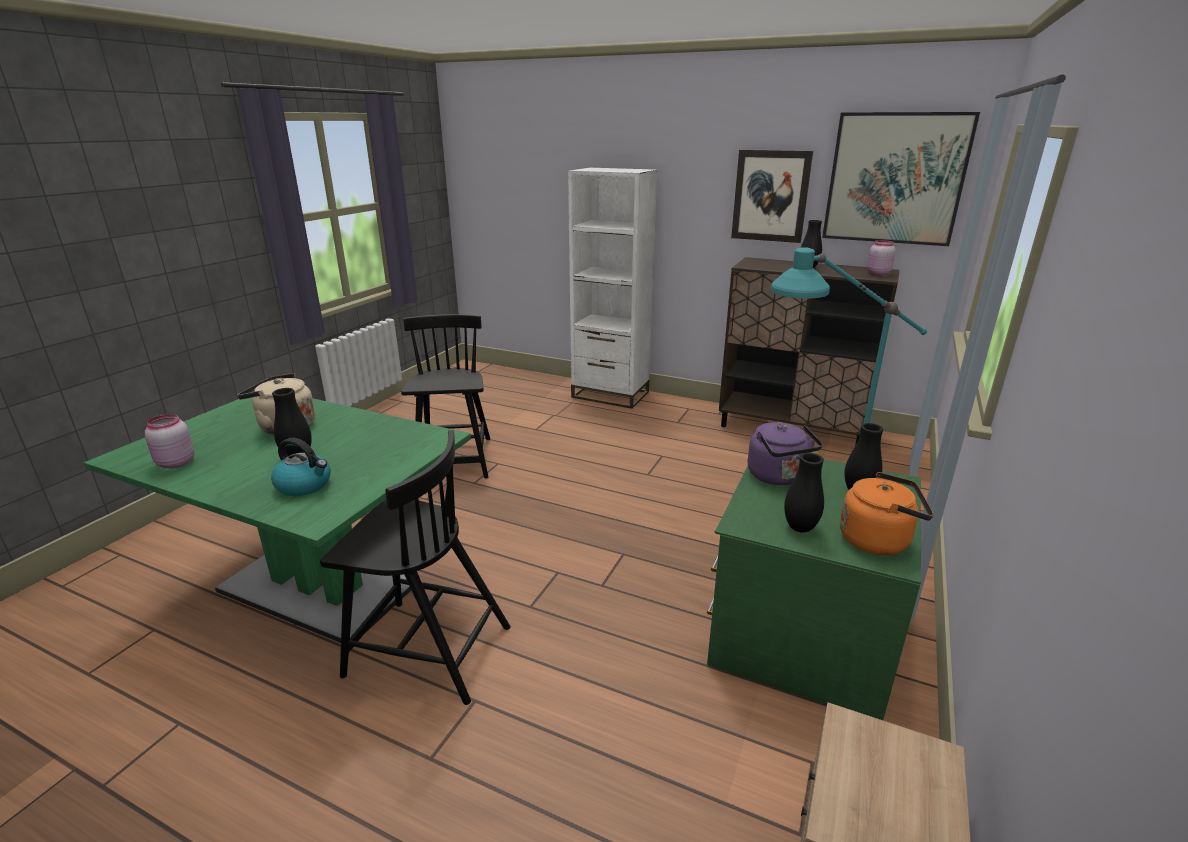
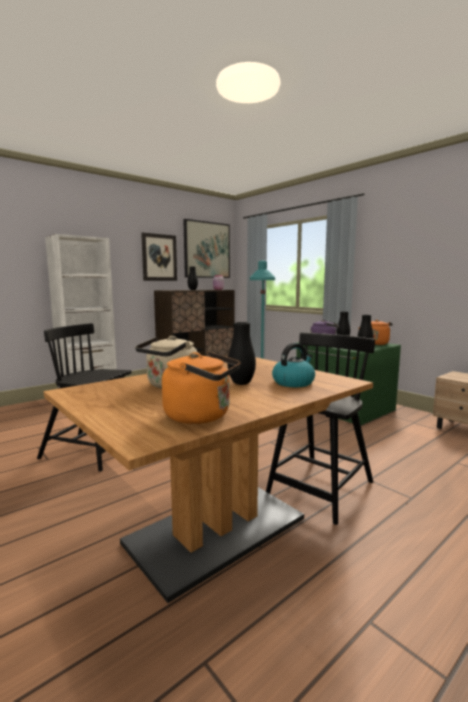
camera: 65 degrees left, 15 degrees down
(175, 463) = (201, 416): pink jar -> orange kettle
(318, 588) = (216, 530): green dining table -> brown dining table

